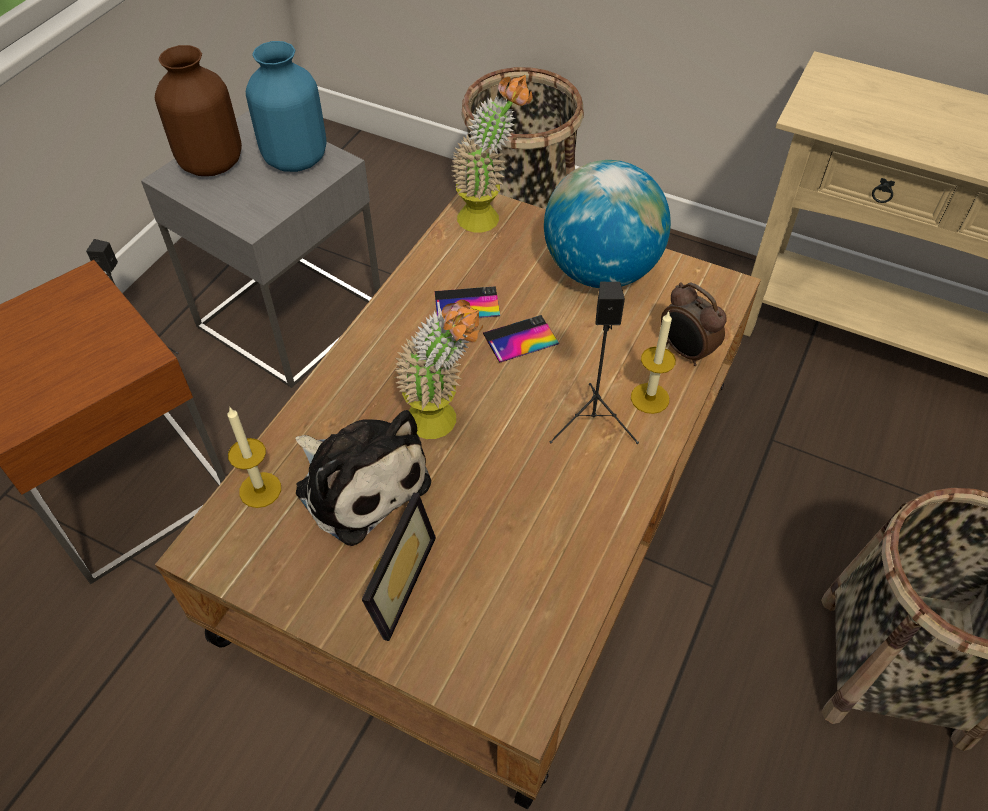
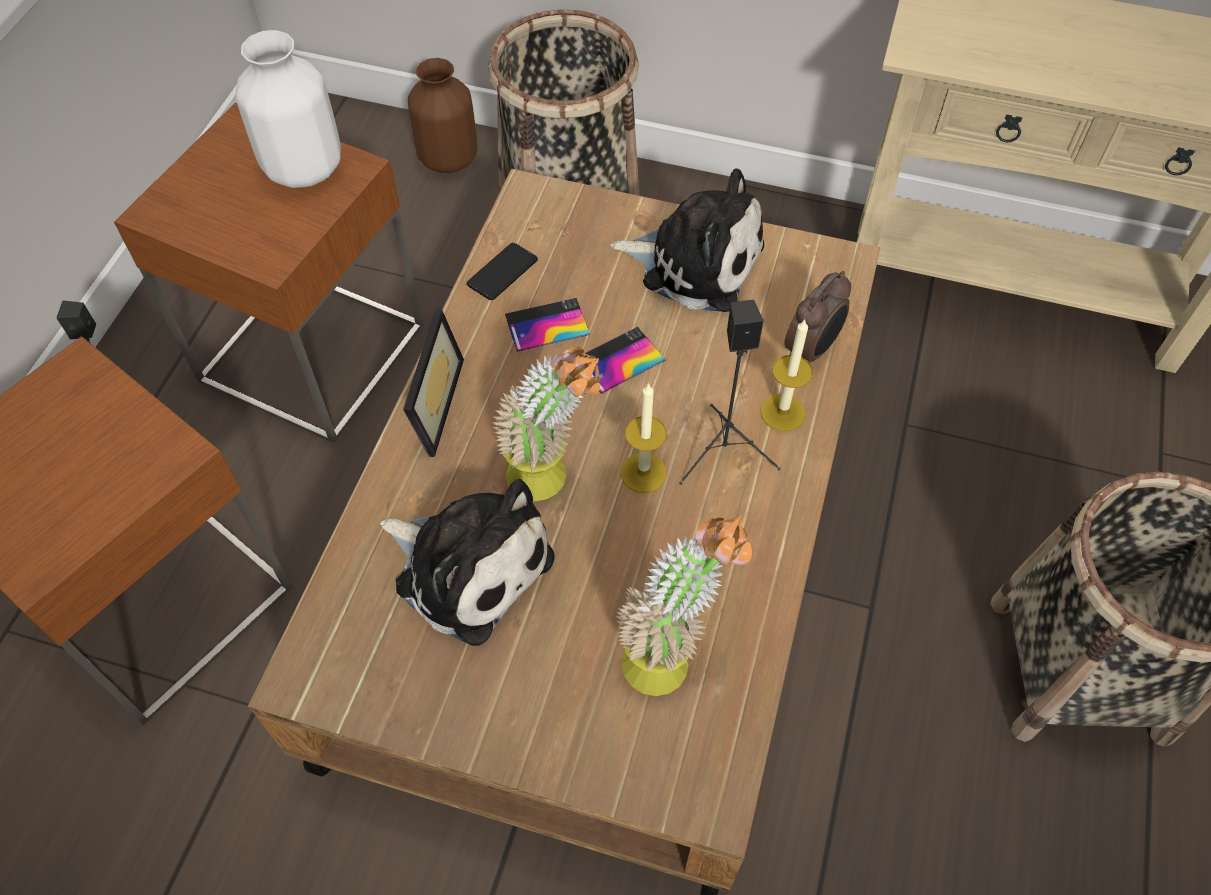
camera: 10 degrees left, 5 degrees up
(211, 163) = (198, 187): brown vase -> brown vase (448, 158)
(260, 490) = (352, 594): candle -> candle (643, 472)
(290, 316) = (312, 353): grey side table -> brown side table
(295, 158) = (303, 168): blue vase -> white vase
(392, 580) = (534, 679): picture frame -> picture frame (427, 404)
(440, 260) = (502, 272): none -> phone
(489, 216) = (549, 208): potted plant -> potted plant (671, 656)
(600, 271) = (695, 261): globe -> plush toy
(685, 352) = (812, 349): alarm clock -> alarm clock turned 90 degrees counterclockwise

